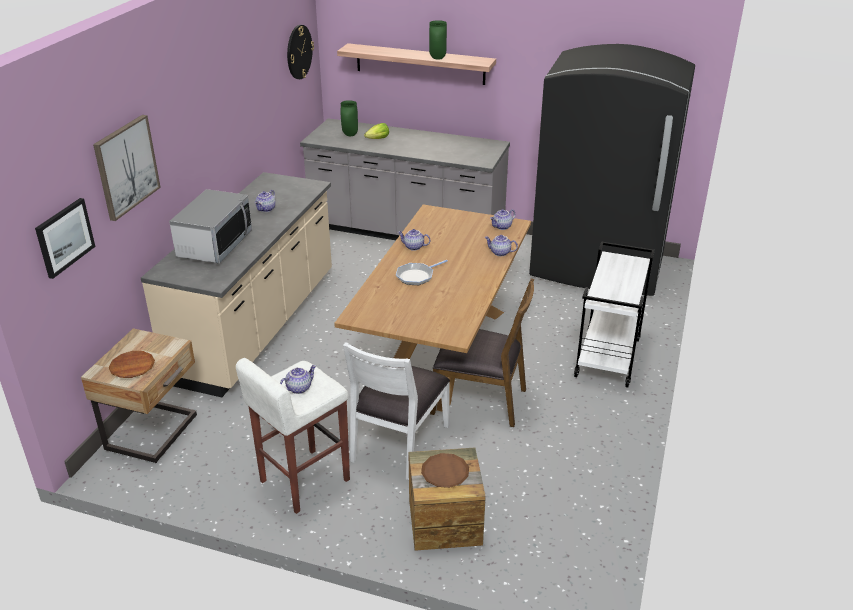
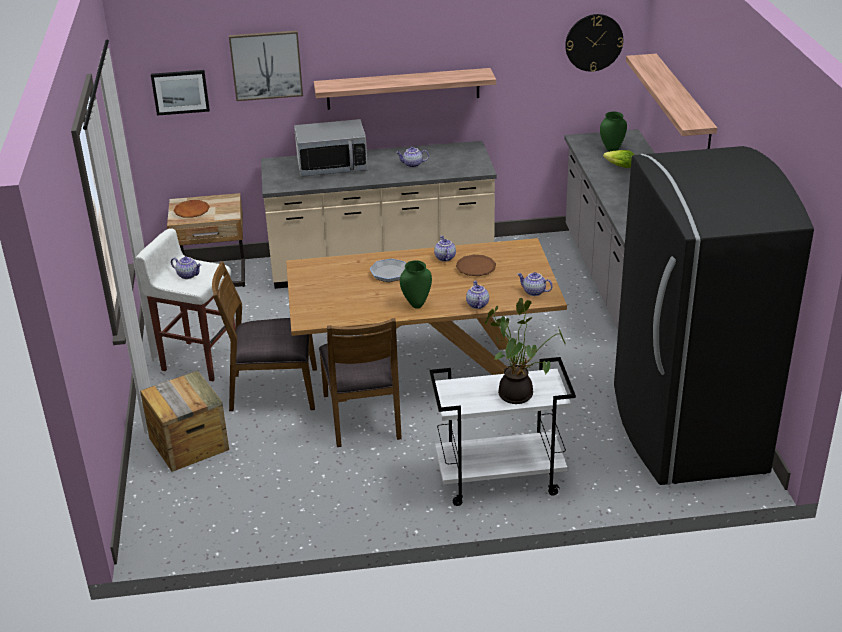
camera: 65 degrees right, 0 degrees up
(214, 145) = (403, 88): none -> shelf
(398, 443) = (273, 390): white chair -> brown chair
(438, 58) = (672, 101): green vase -> green vase (416, 305)
(445, 473) = (180, 395): brown plate -> brown plate (476, 268)
(627, 274) = (518, 394): none -> potted plant

